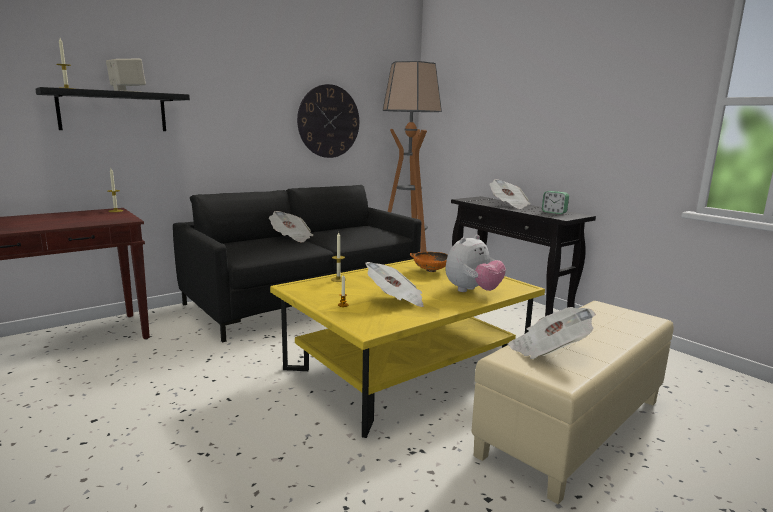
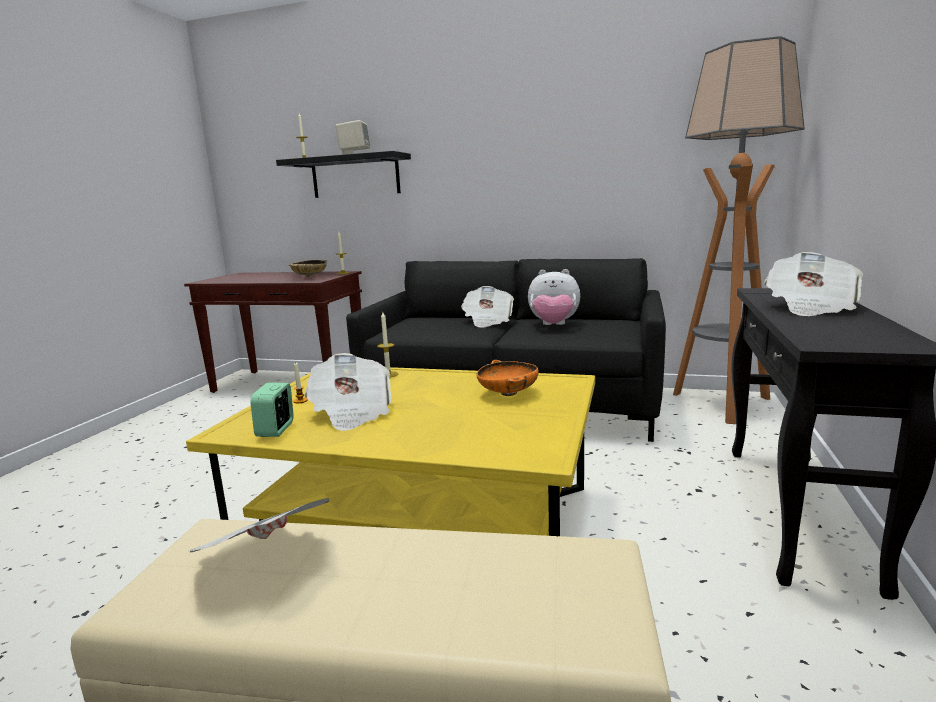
camera: 55 degrees right, 0 degrees up
(94, 217) = (309, 277): none -> beige bowl
(328, 121) = (606, 166): wall clock -> none
(472, 291) = (456, 436): plush toy -> plush toy (553, 325)
(554, 212) = (855, 332): alarm clock -> alarm clock (276, 430)

